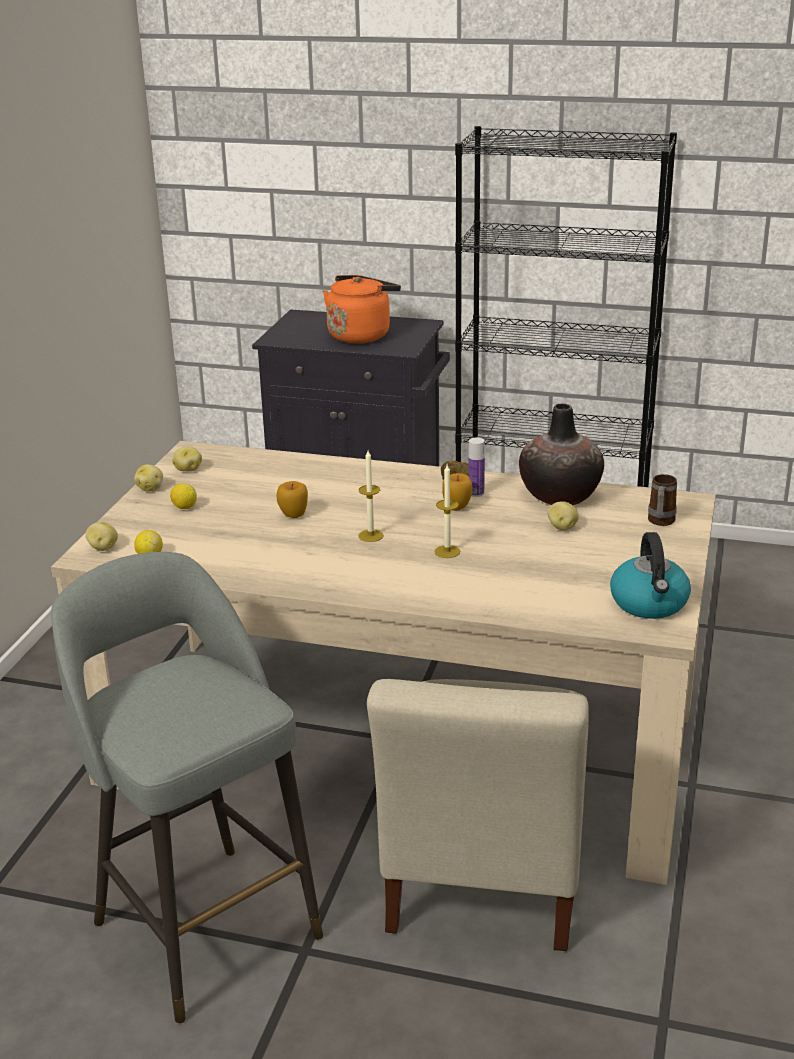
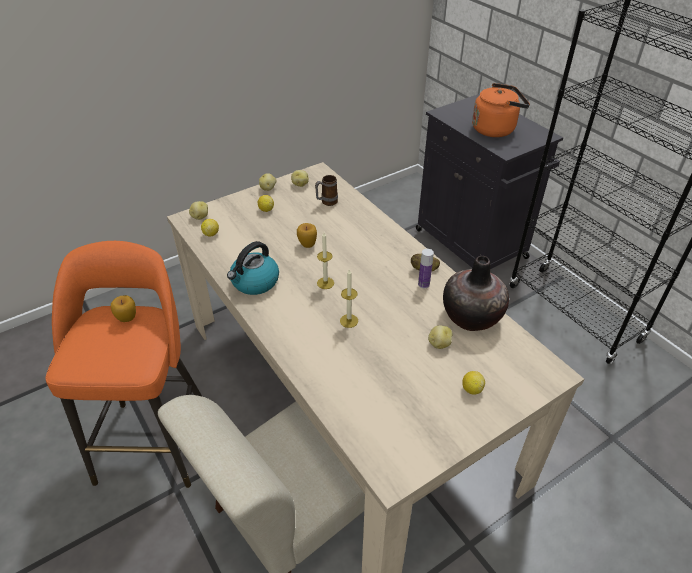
camera: 40 degrees right, 15 degrees up
(204, 925) = (155, 439): grey stool -> orange stool
(457, 508) = (398, 289): apple -> apple (127, 318)
(639, 543) = (471, 389): none -> lemon
(649, 603) = (410, 446): kettle -> kettle (254, 282)
(660, 522) = (509, 380): mug -> mug (326, 202)

